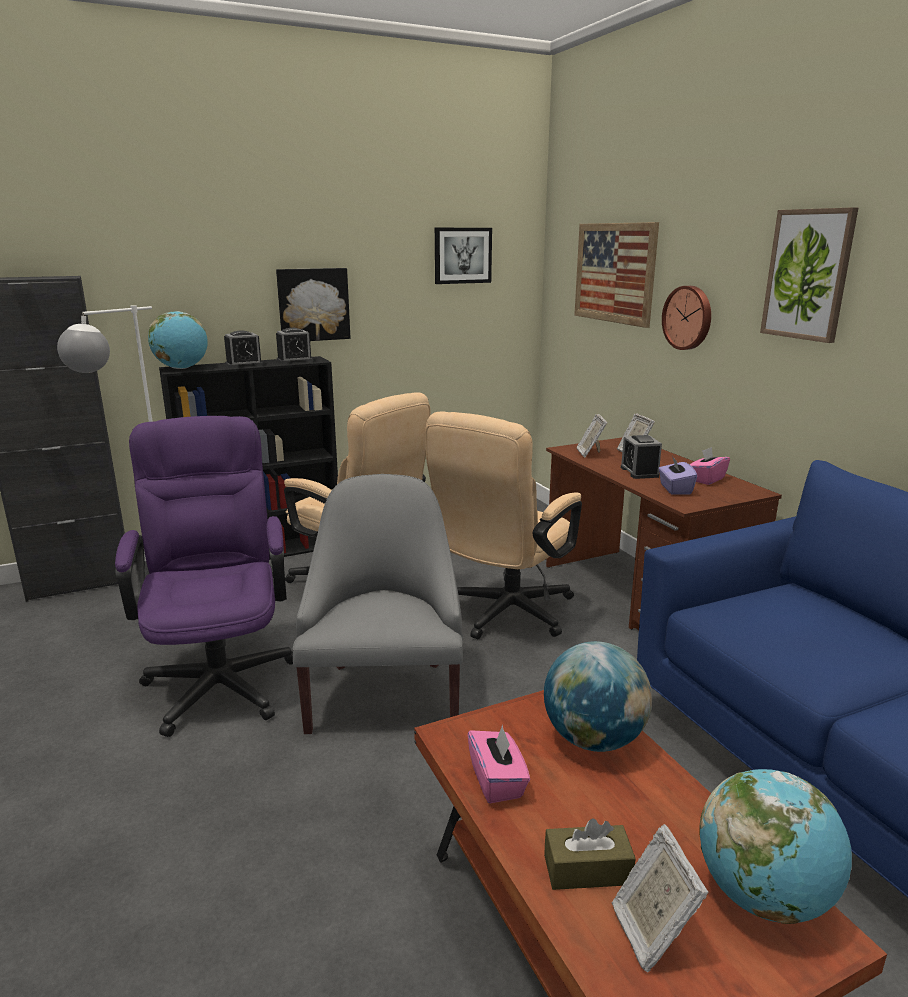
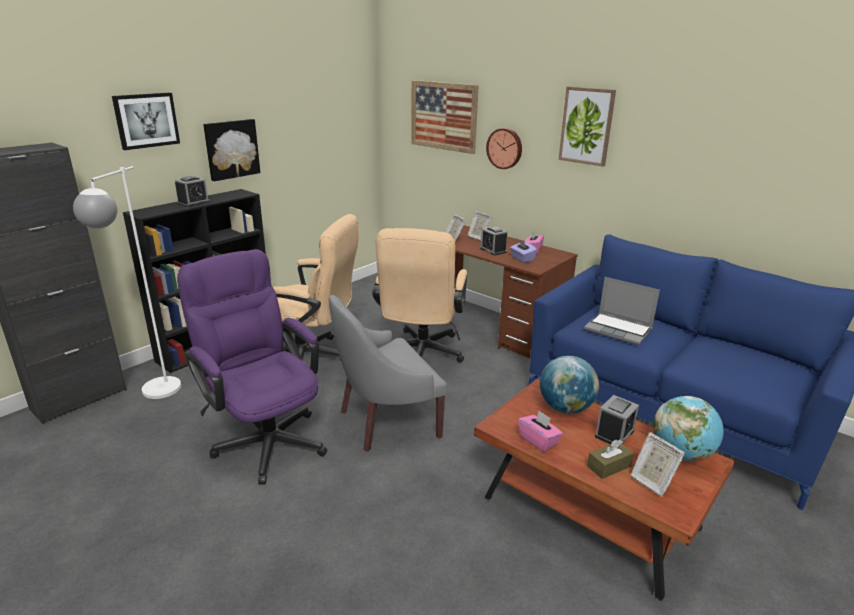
camera: 25 degrees left, 5 degrees up
(182, 368) = (147, 212): globe -> none
(294, 360) = (228, 195): alarm clock -> alarm clock (614, 433)
(385, 694) = (386, 421): grey armchair -> grey armchair turned 90 degrees counterclockwise
(462, 255) = (328, 103): picture -> picture (146, 120)
(788, 627) = (619, 330): none -> laptop

